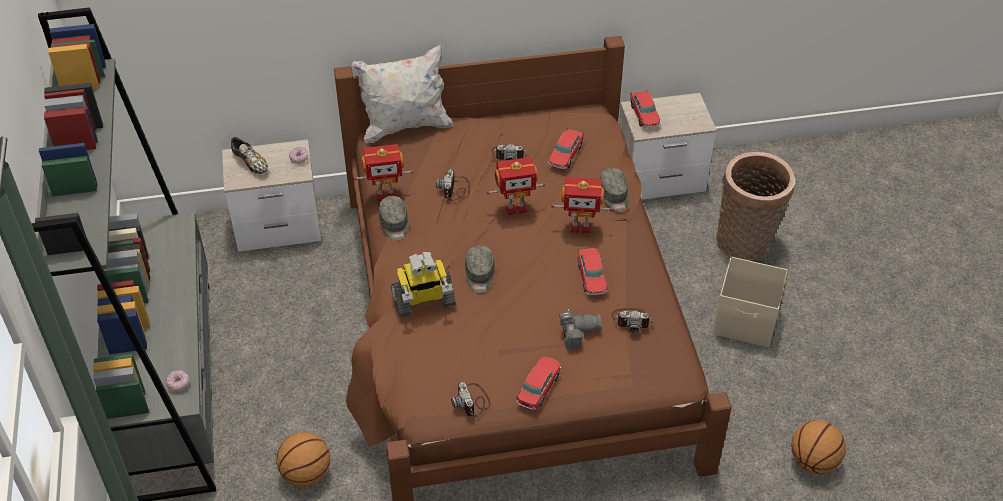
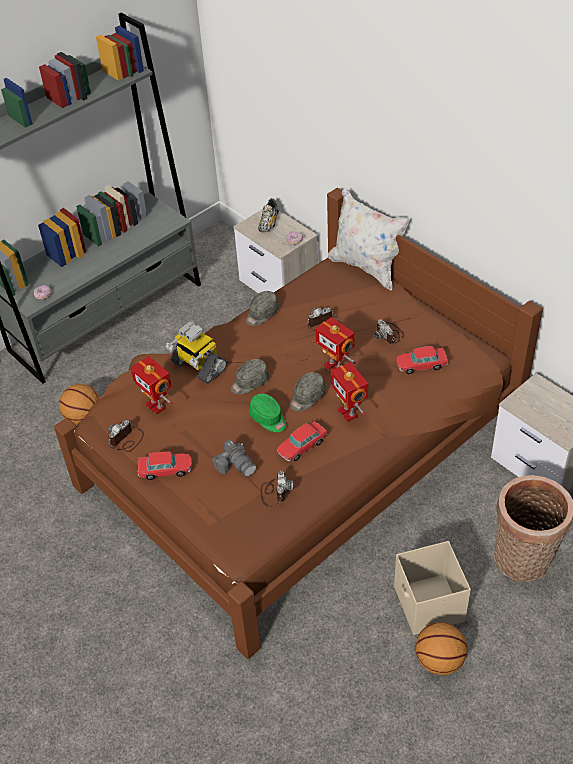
camera: 60 degrees right, 0 degrees up
(385, 194) = (287, 294): toy robot -> toy robot (156, 406)
(540, 283) = (268, 419): none -> green cap
(614, 196) = (402, 416): grey cap -> grey cap (307, 397)
(631, 320) = (275, 492): camera -> camera turned 150 degrees counterclockwise
(644, 115) = (536, 394): toy car -> none
(813, 462) = (311, 728): basketball -> basketball (439, 661)

